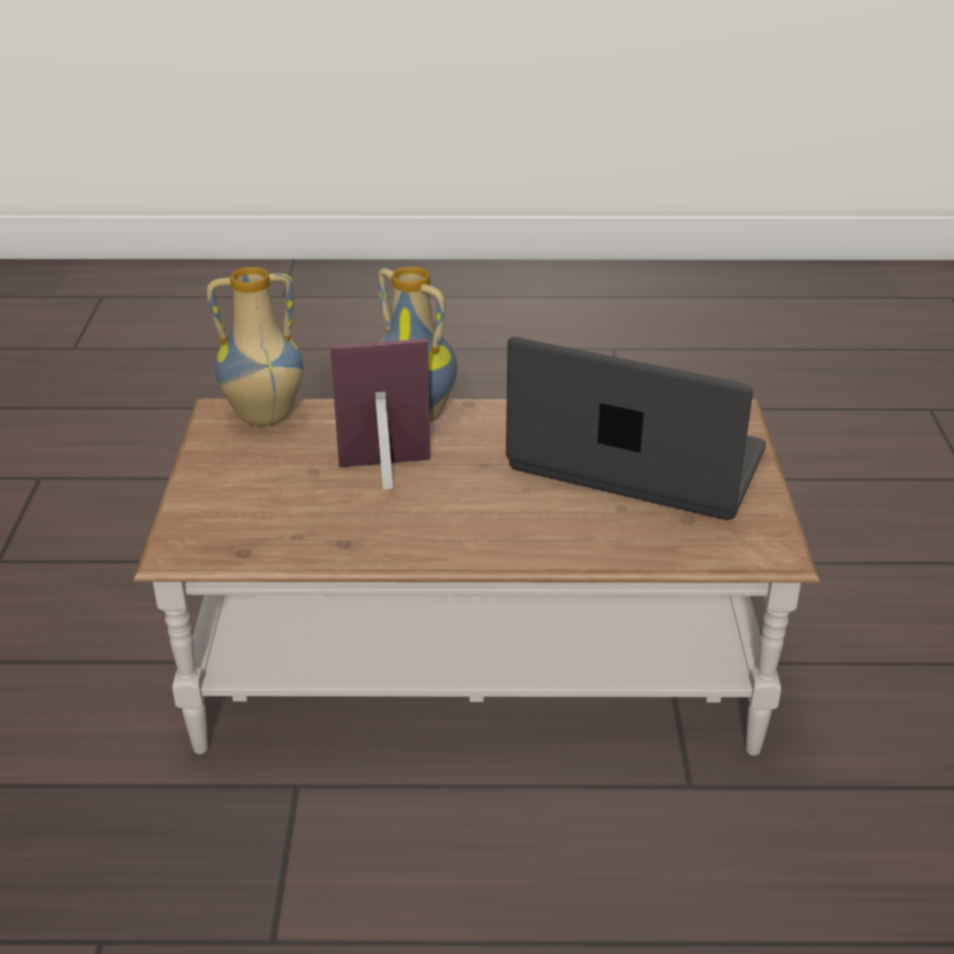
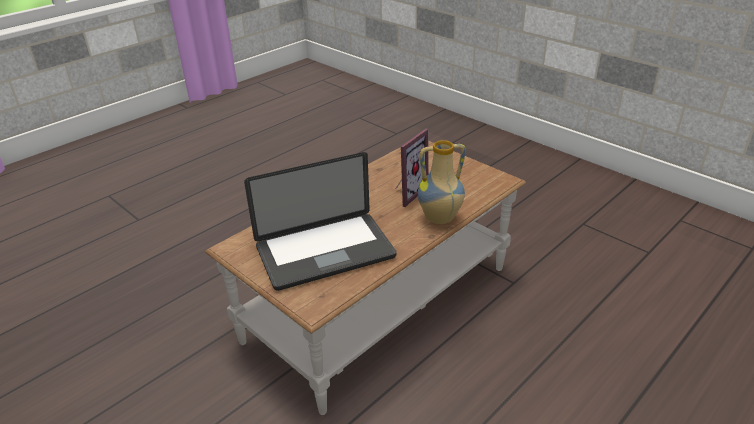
camera: 135 degrees right, 0 degrees up
(264, 417) = (486, 186): vase -> none

